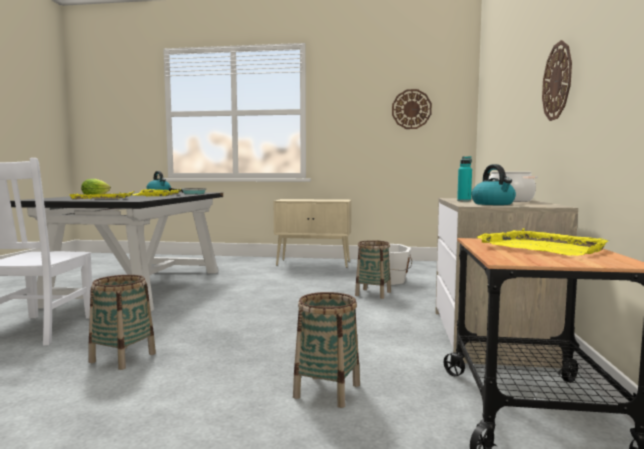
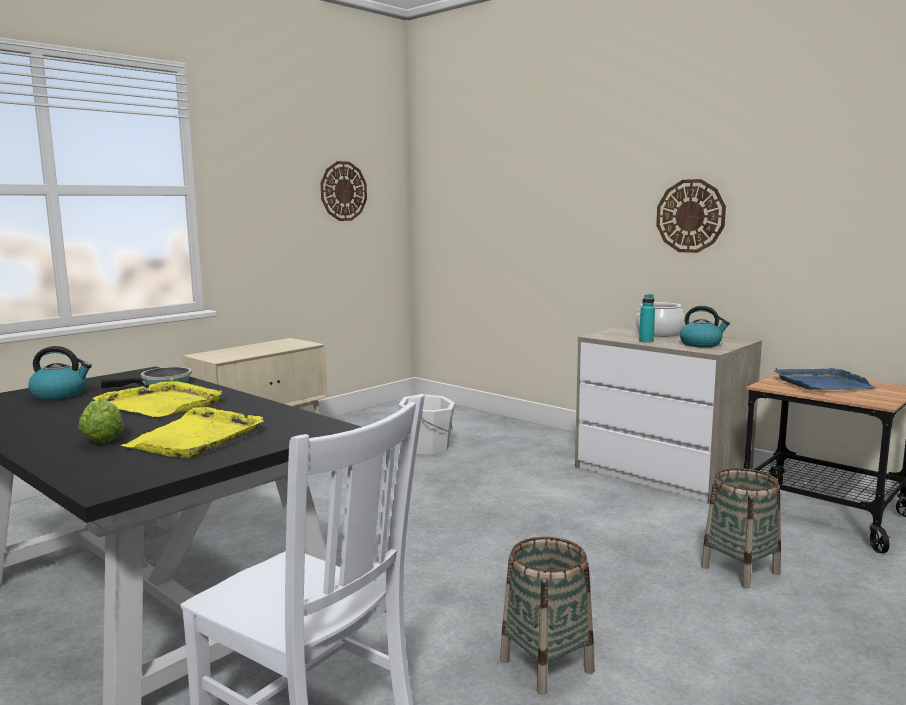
camera: 55 degrees left, 5 degrees up
(373, 294) = (469, 469): basket -> none
(541, 247) = (822, 384): yellow tray -> blue tray

